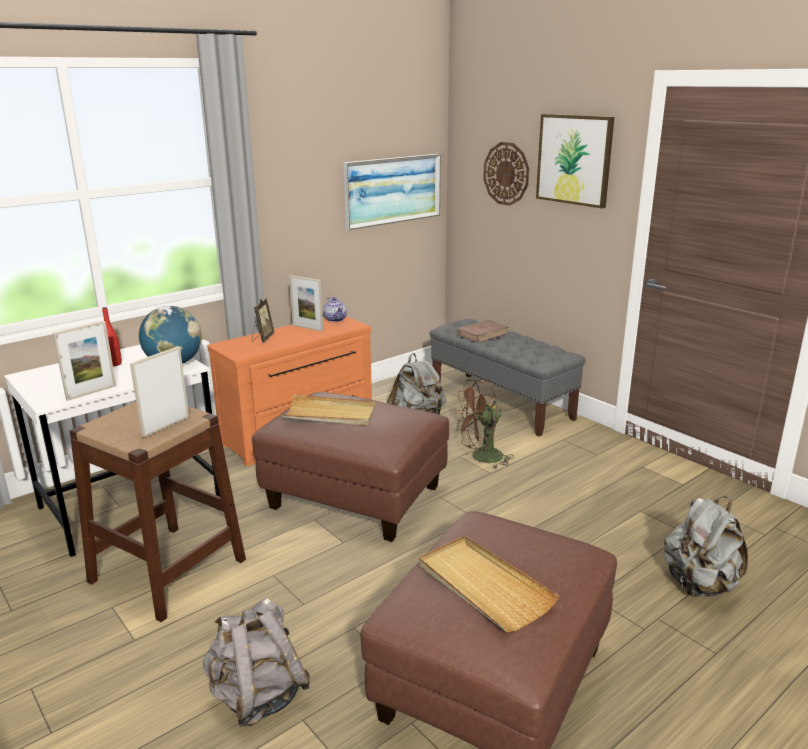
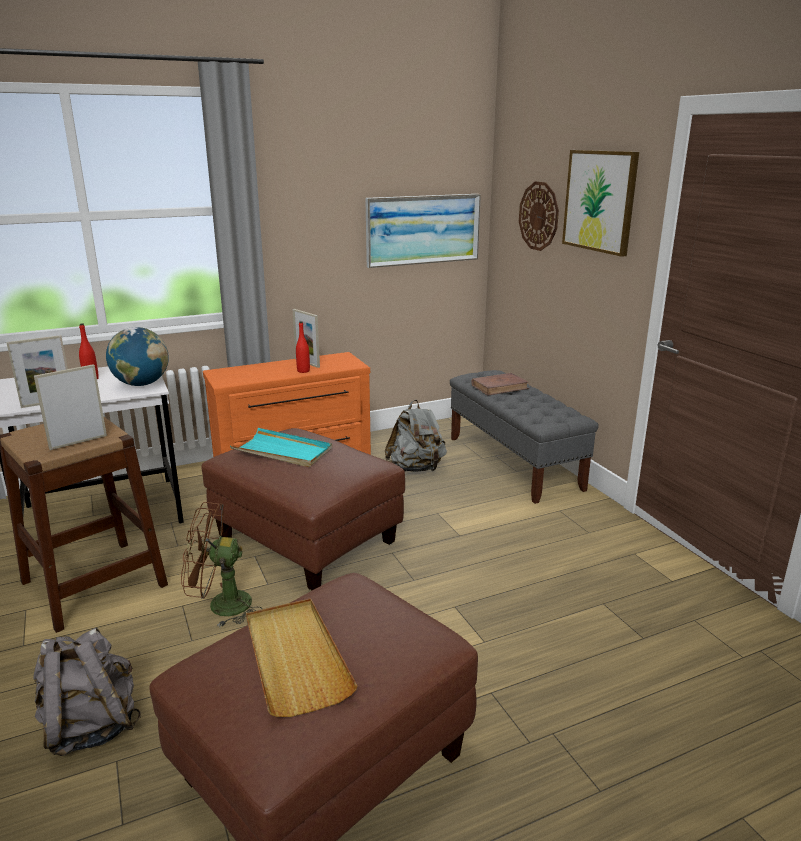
camera: 15 degrees right, 0 degrees up
(262, 338) = (256, 369): picture frame -> none
(310, 335) = (303, 371): none -> red bottle
(330, 414) = (283, 451): beige tray -> turquoise tray
(335, 319) = (341, 357): teapot -> none
(481, 458) = (458, 518): brown fan -> brown fan (220, 605)
(700, 584) = (626, 703): grey backpack -> none

